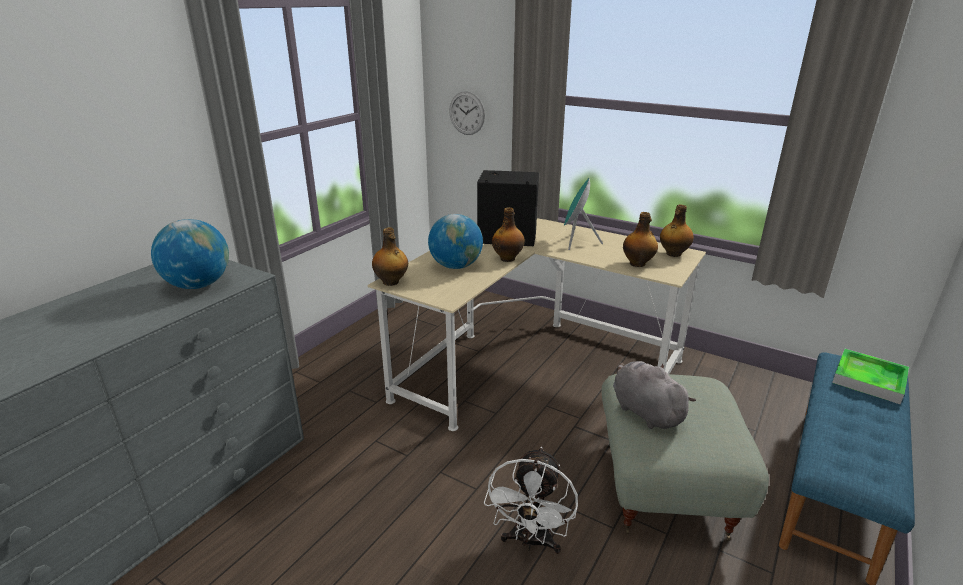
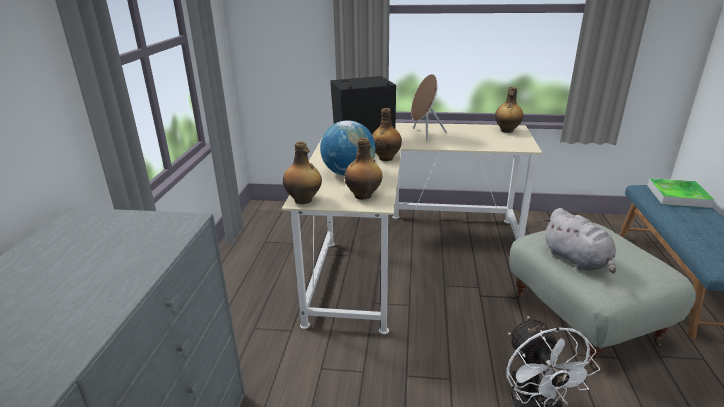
camera: 25 degrees left, 0 degrees up
(198, 285) = (128, 245): globe -> none
(467, 113) = (278, 32): wall clock -> none
(576, 242) = (424, 135): turquoise speaker -> brown speaker
(638, 264) = (492, 142): bottle -> bottle (363, 195)
(644, 411) = (577, 260): grey plush toy -> grey plush toy turned 150 degrees counterclockwise

